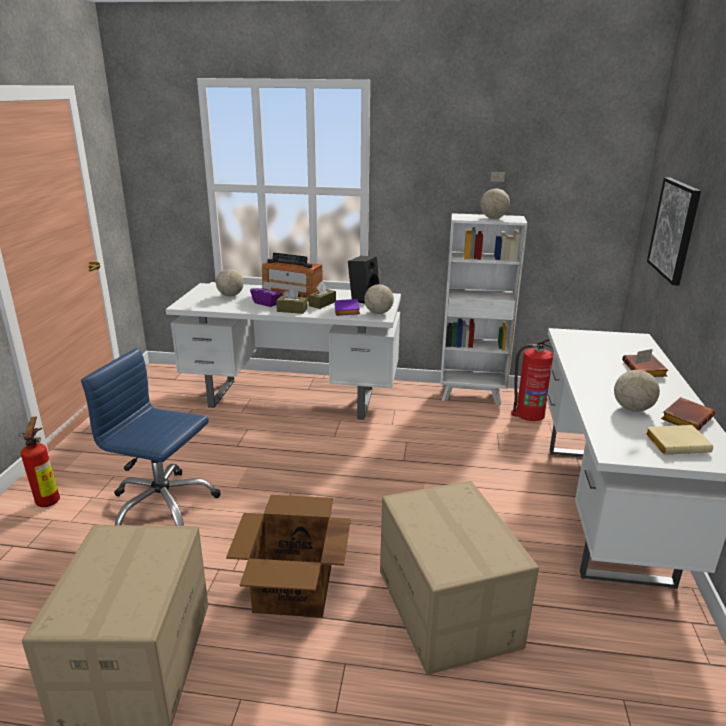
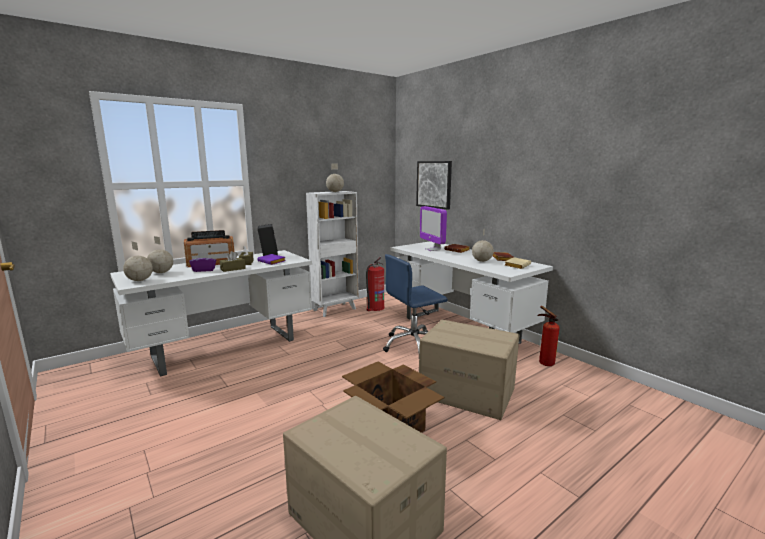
camera: 45 degrees left, 10 degrees down
(49, 499) = (98, 498): fire extinguisher -> fire extinguisher (544, 363)
(162, 505) = (226, 442): blue office chair -> blue office chair (413, 345)
(378, 313) = (293, 259): globe -> globe (140, 280)
(605, 354) = (432, 249): none -> monitor

